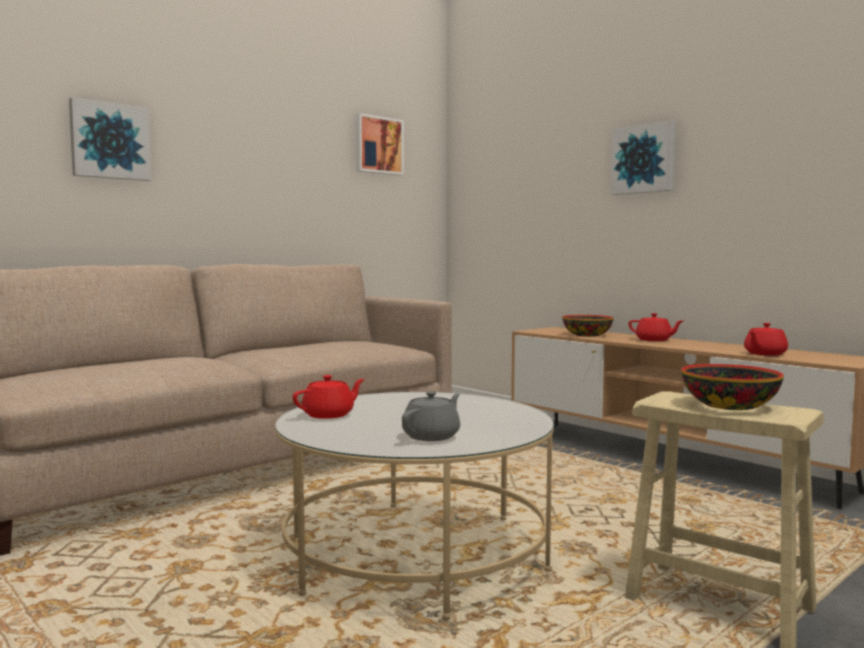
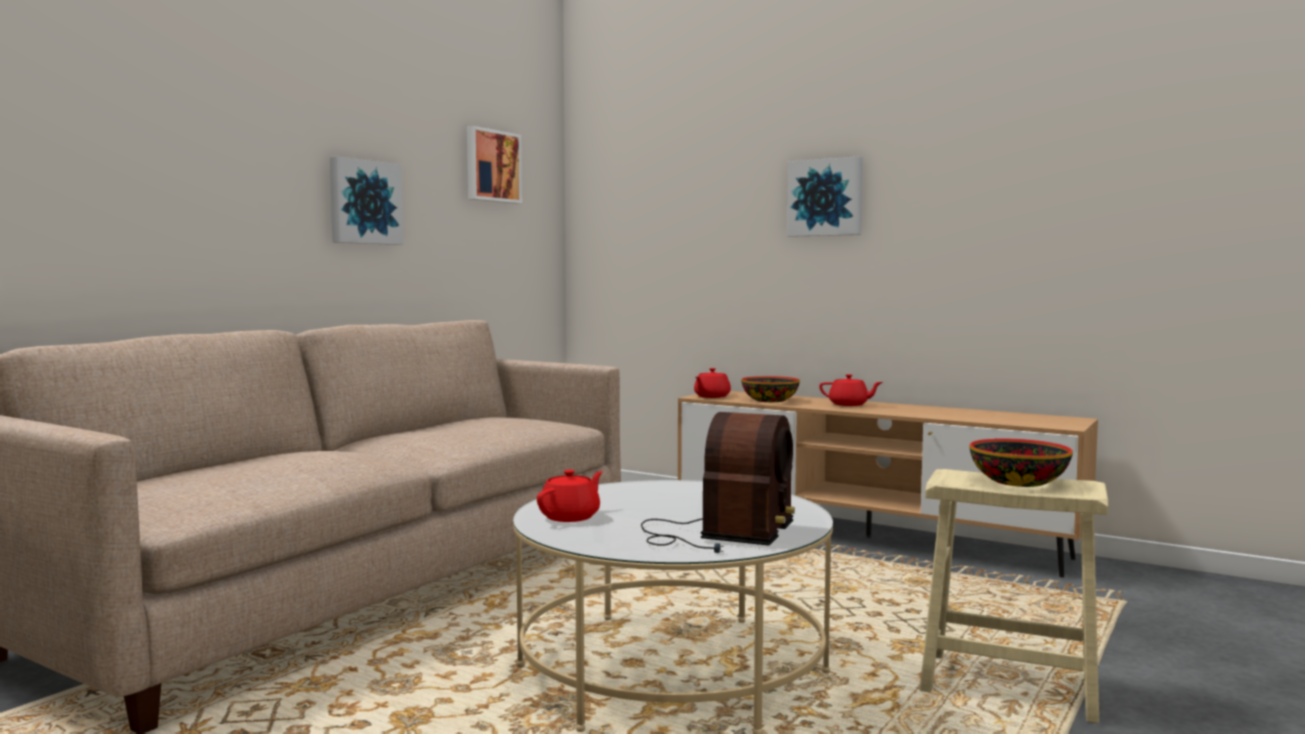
camera: 15 degrees left, 0 degrees up
(110, 141) = (179, 163): picture -> picture (364, 202)
(432, 436) = (719, 534): grey teapot -> radio
(764, 354) = (979, 418): red teapot -> red teapot (711, 396)

